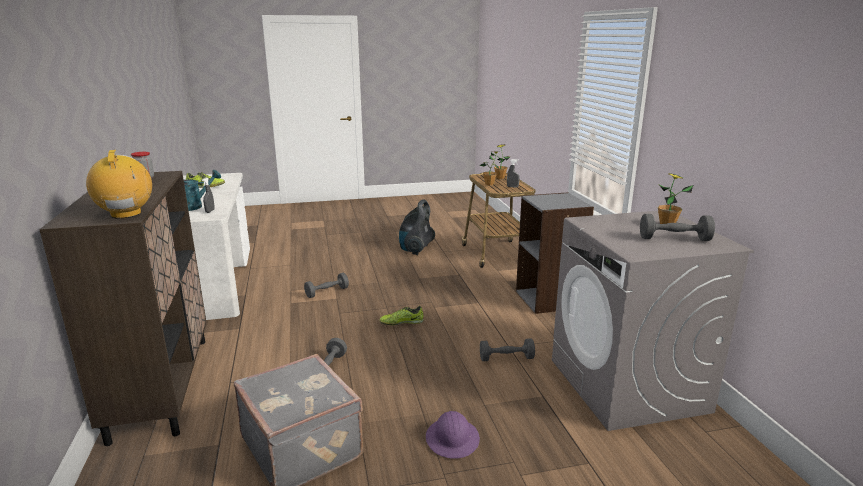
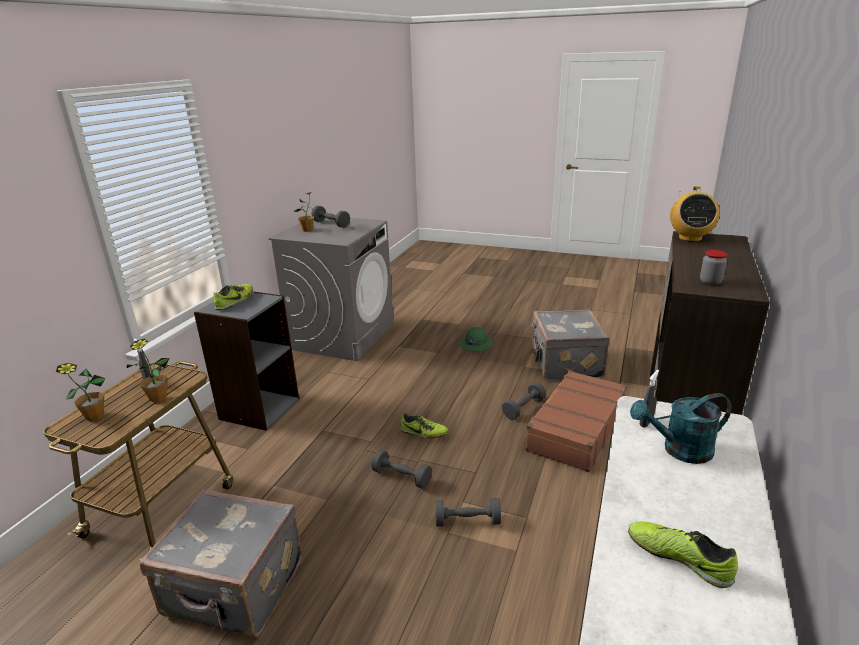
camera: 145 degrees left, 5 degrees up
(269, 365) = (575, 429): none -> brown suitcase
(416, 249) = (234, 589): vacuum cleaner -> grey suitcase
(452, 439) = (475, 344): purple hard hat -> green hard hat
(506, 358) = (384, 372): grey dumbbell -> grey dumbbell (401, 477)
(564, 201) = (235, 301): none -> shoe

